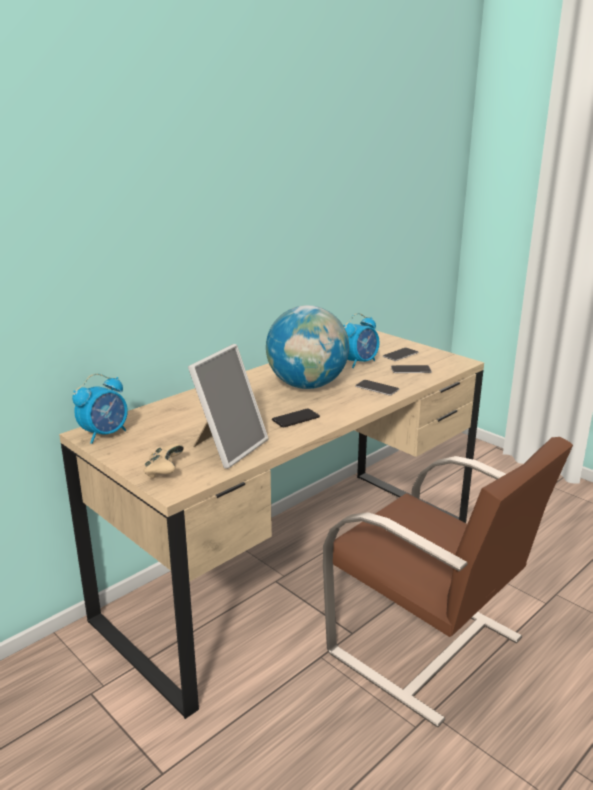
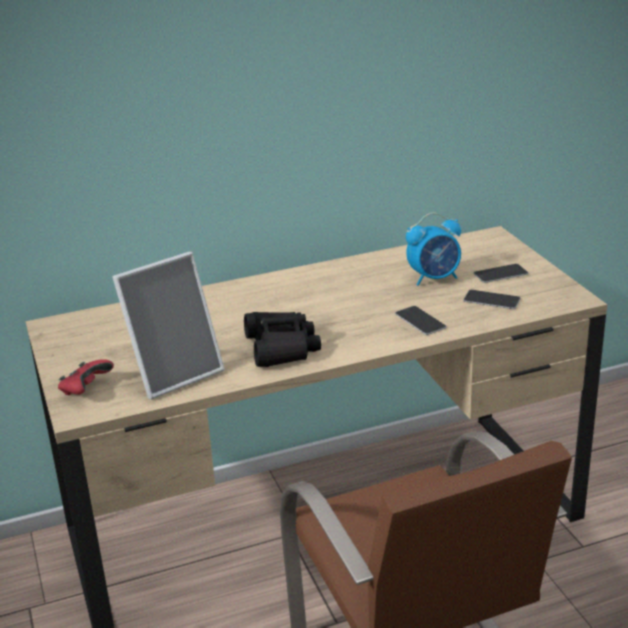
camera: 25 degrees right, 5 degrees up
(105, 434) = (67, 330): alarm clock -> none
(164, 472) = (86, 389): beige game controller -> red game controller
(295, 419) = (281, 348): phone -> black binoculars
(307, 385) = (337, 303): globe -> none

